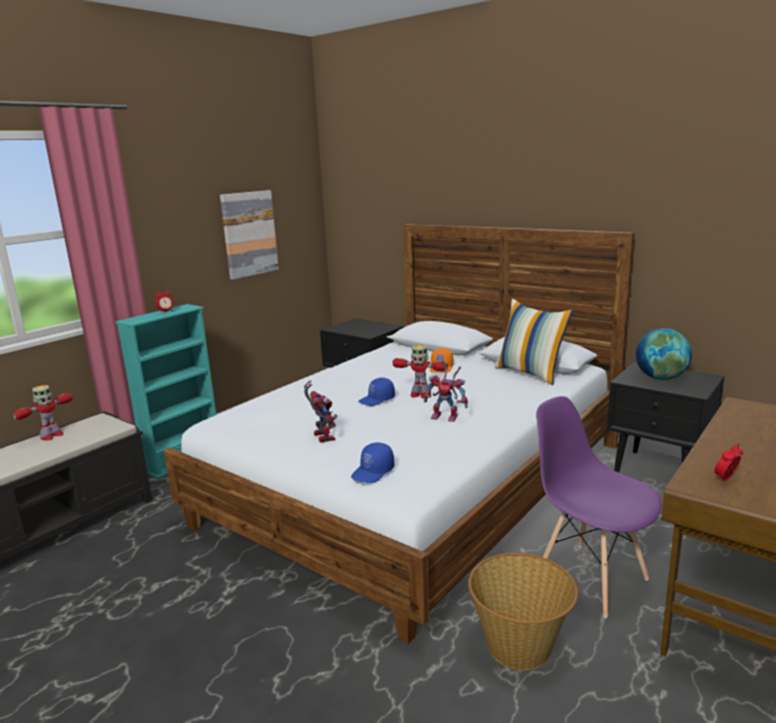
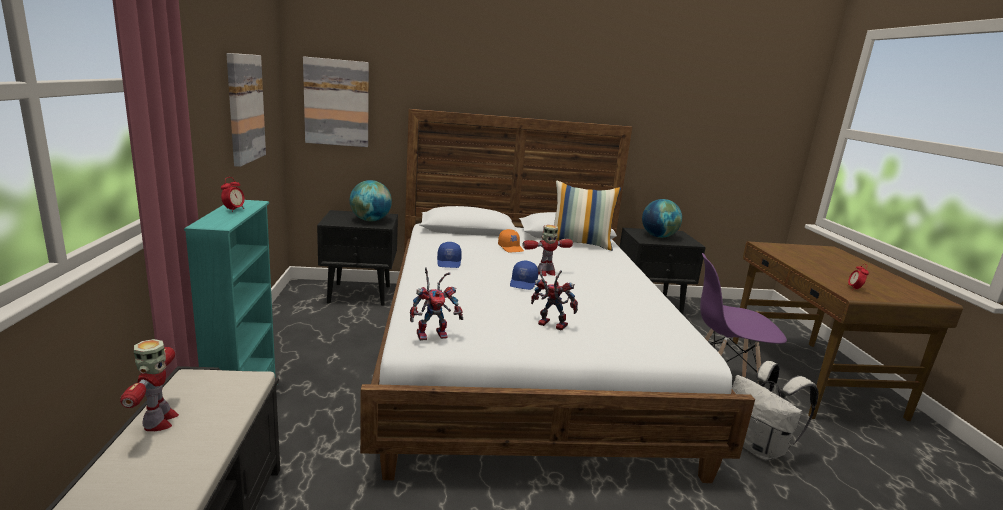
camera: 45 degrees left, 0 degrees up
(357, 221) = (337, 102): none -> picture
(367, 329) = (370, 220): none -> globe
(373, 472) = (652, 343): blue cap -> blue cap (449, 263)
(447, 417) = (601, 287): toy robot -> toy robot (434, 334)
(520, 646) = (759, 448): basket -> white backpack

